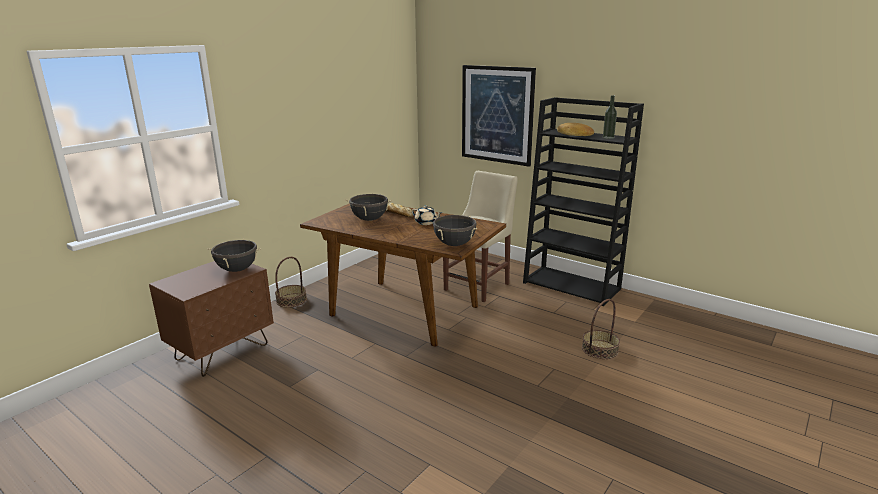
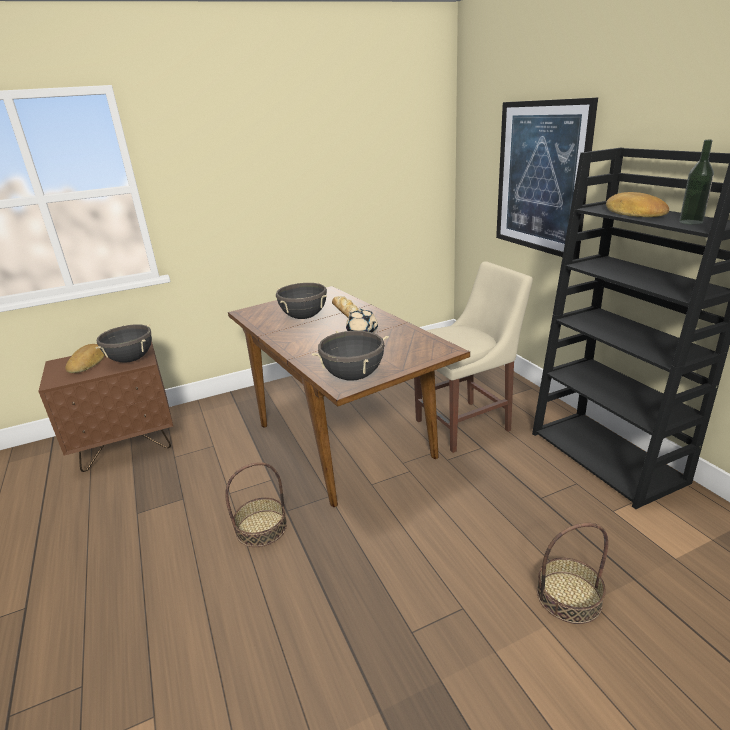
camera: 30 degrees right, 5 degrees up
(197, 277) = (88, 362): none -> bread
(291, 300) = (244, 395): basket -> basket (261, 528)

